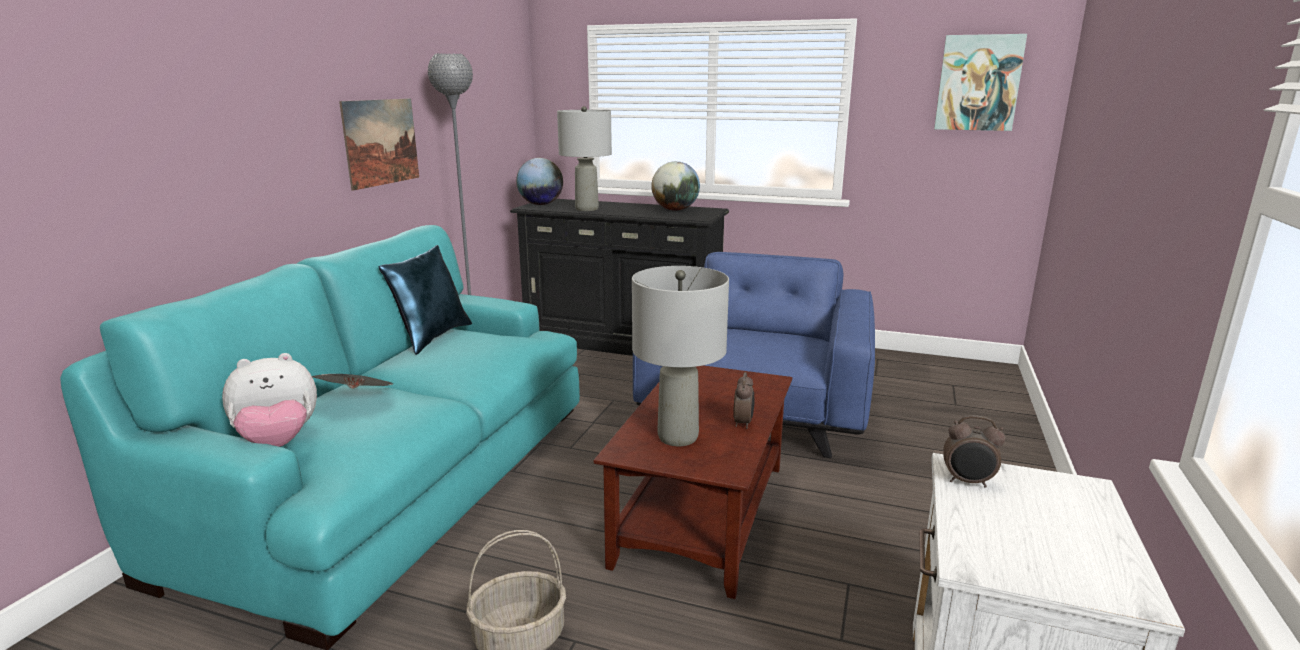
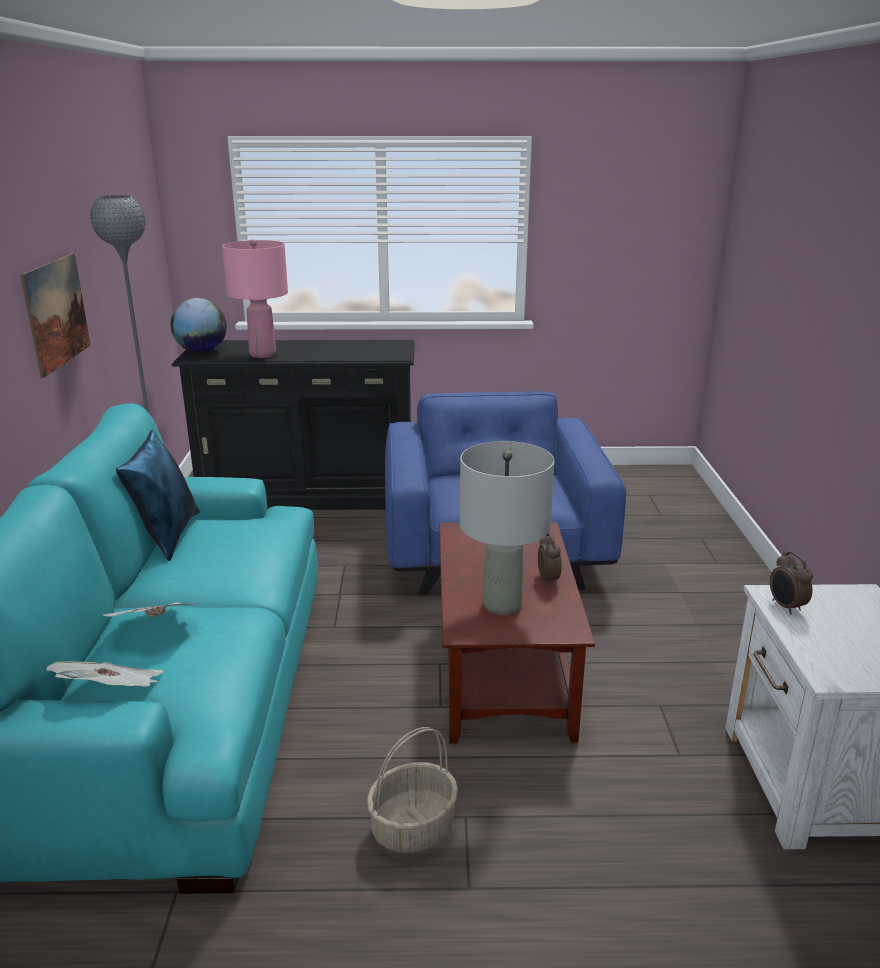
camera: 20 degrees left, 5 degrees up
(278, 442) = (114, 695): plush toy -> newspaper
(587, 209) = (263, 354): grey table lamp -> pink table lamp
(675, 210) = (361, 347): globe -> none
(968, 482) = (785, 607): alarm clock -> alarm clock turned 75 degrees clockwise
(978, 83) = (649, 202): picture -> none

